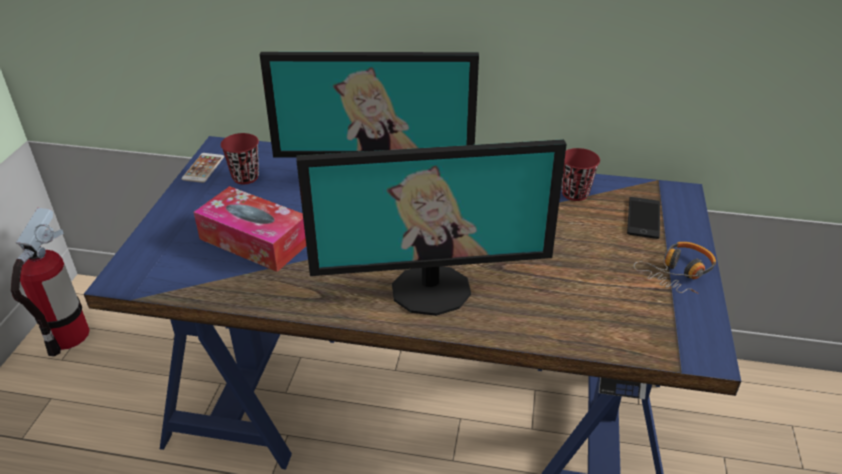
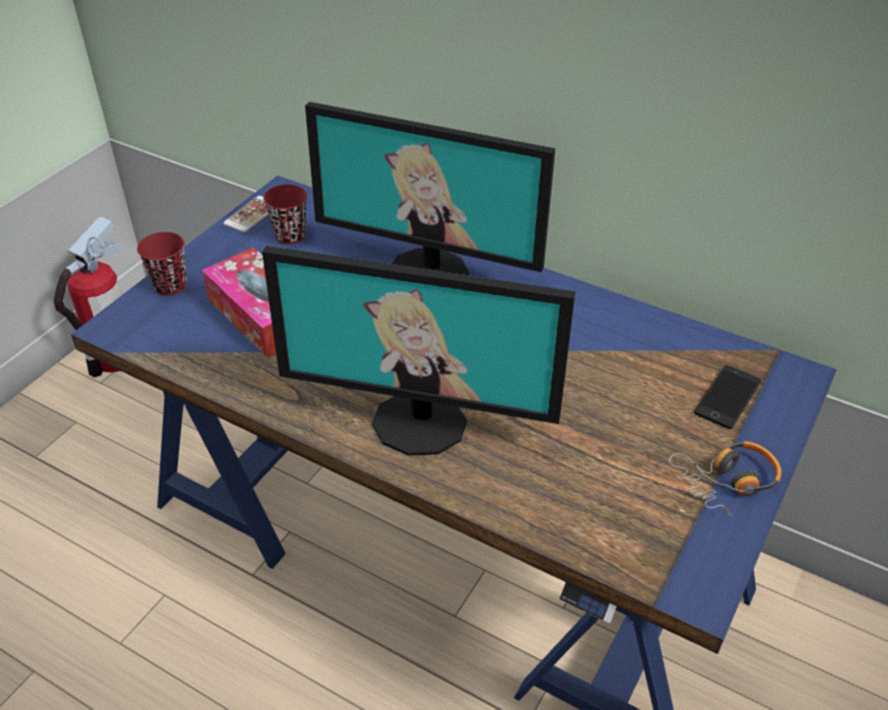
camera: 20 degrees right, 5 degrees up
(575, 193) = (659, 343): red cup -> red cup (170, 285)

